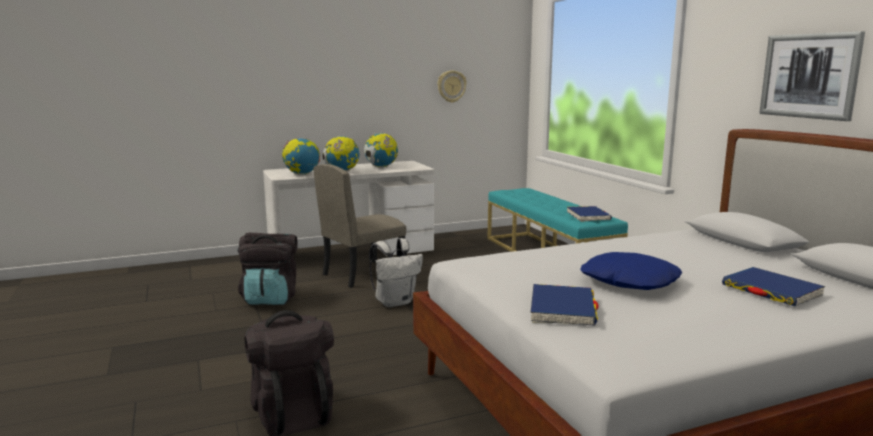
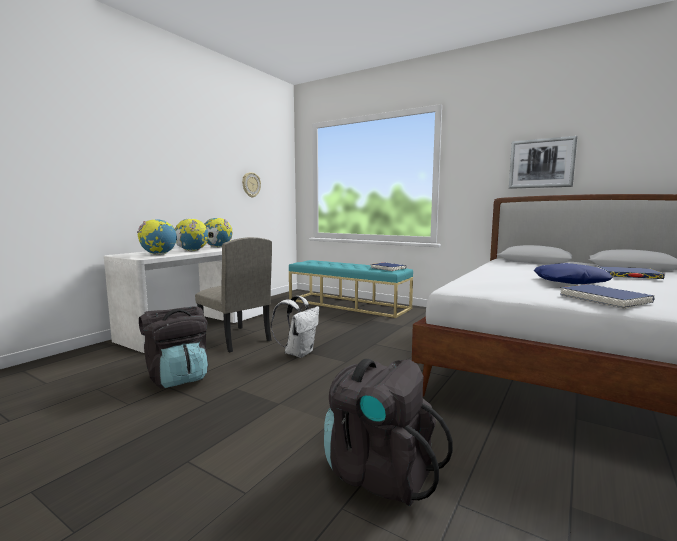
camera: 35 degrees left, 5 degrees down
(363, 274) = (235, 339): beige chair -> beige chair turned 60 degrees counterclockwise

